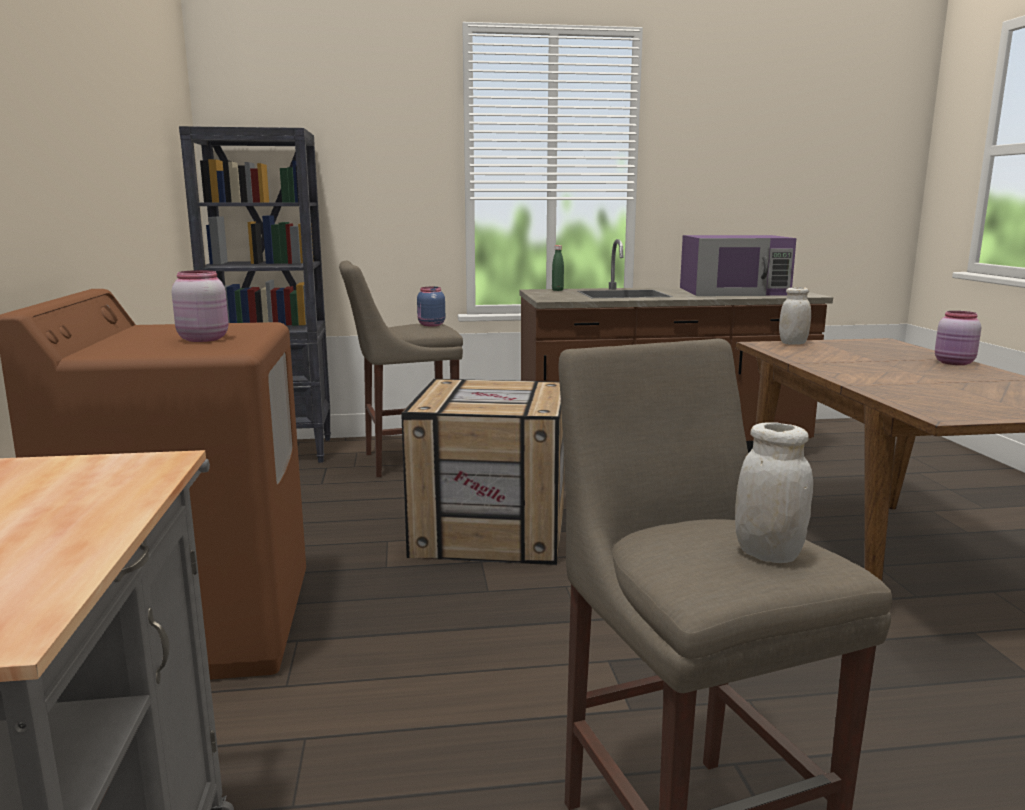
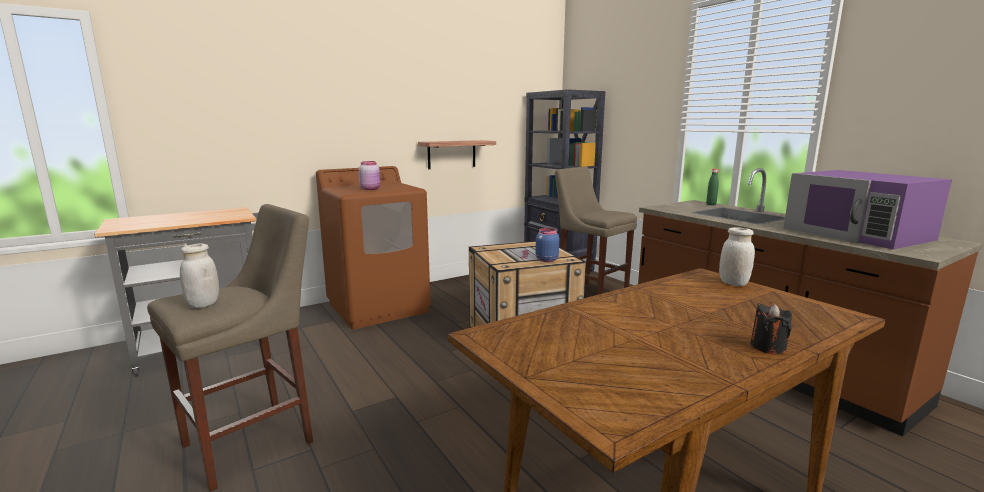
camera: 65 degrees right, 0 degrees up
(130, 255) = (451, 154): none -> shelf
(430, 325) = (614, 213): blue jar -> blue jar (546, 260)
(955, 363) = (768, 347): pink jar -> black candle

